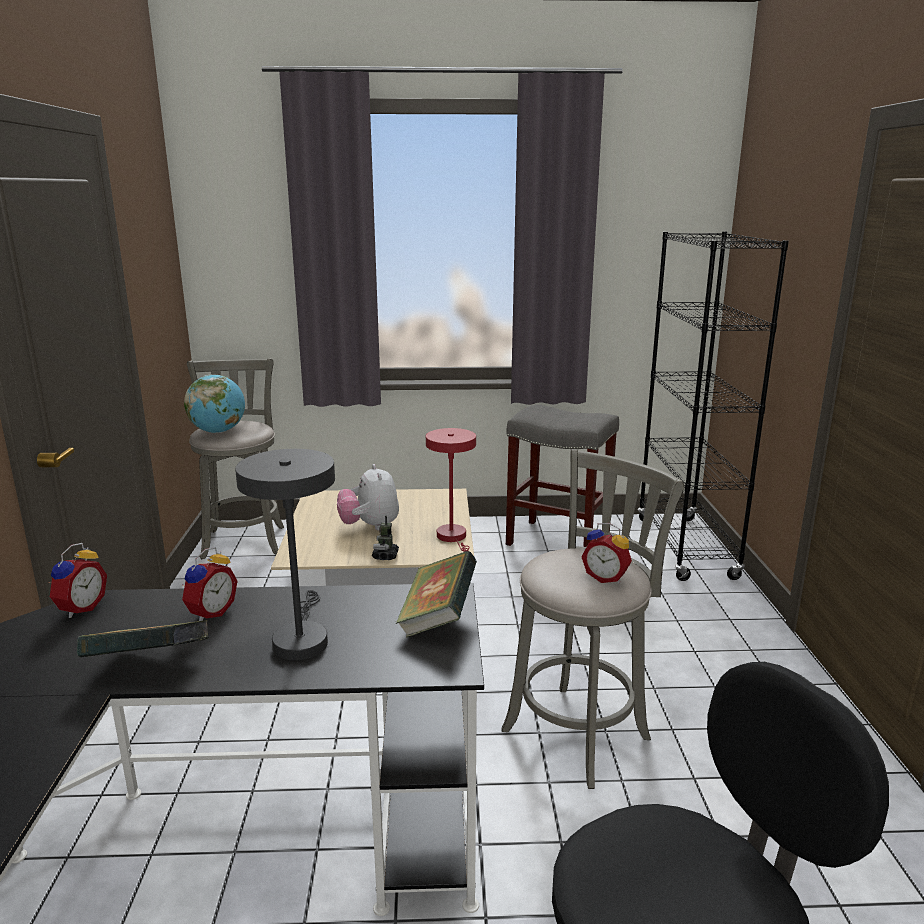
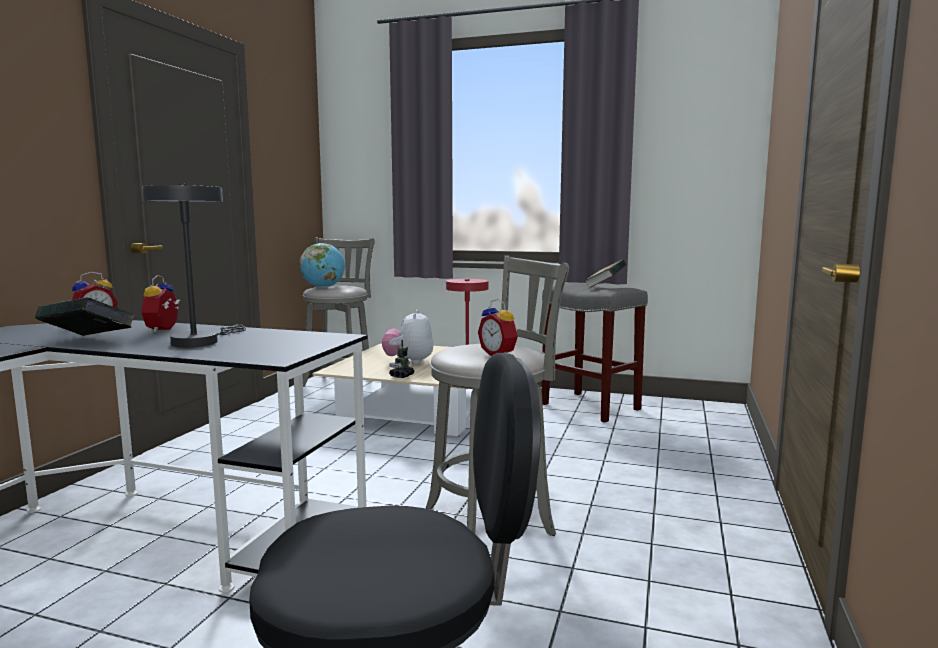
camera: 20 degrees right, 10 degrees down
(210, 612) = (165, 329): alarm clock -> alarm clock turned 135 degrees clockwise
(437, 618) = (309, 343): book -> book (604, 287)
(685, 548) = (711, 424): black bookcase -> none

